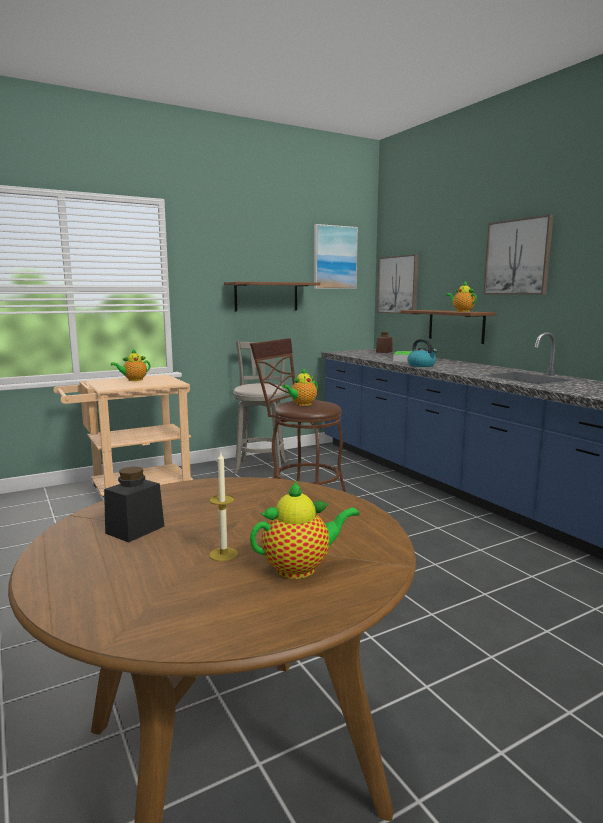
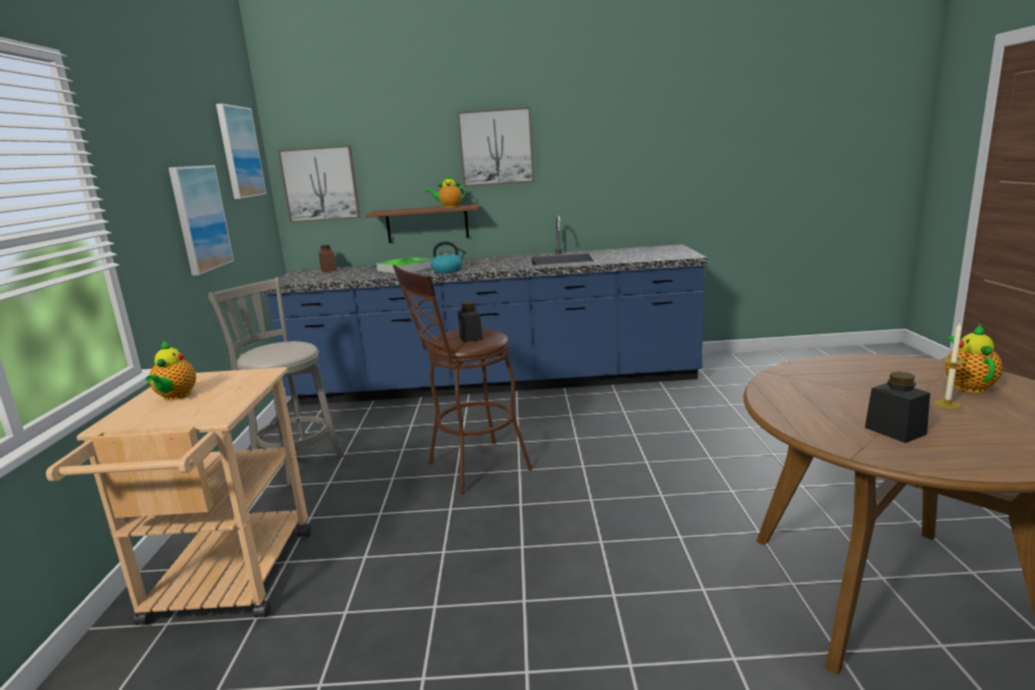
camera: 60 degrees left, 5 degrees up
(266, 296) = (200, 218): brown shelf -> picture
(302, 404) = (471, 337): teapot -> black jar

